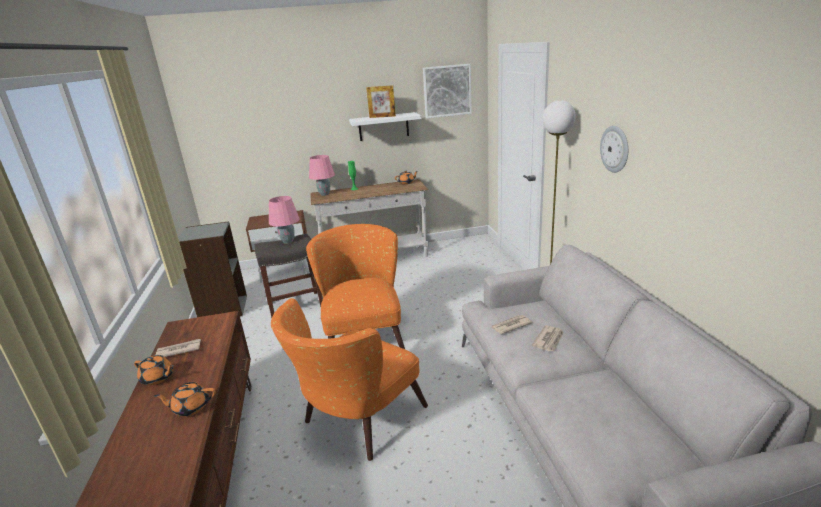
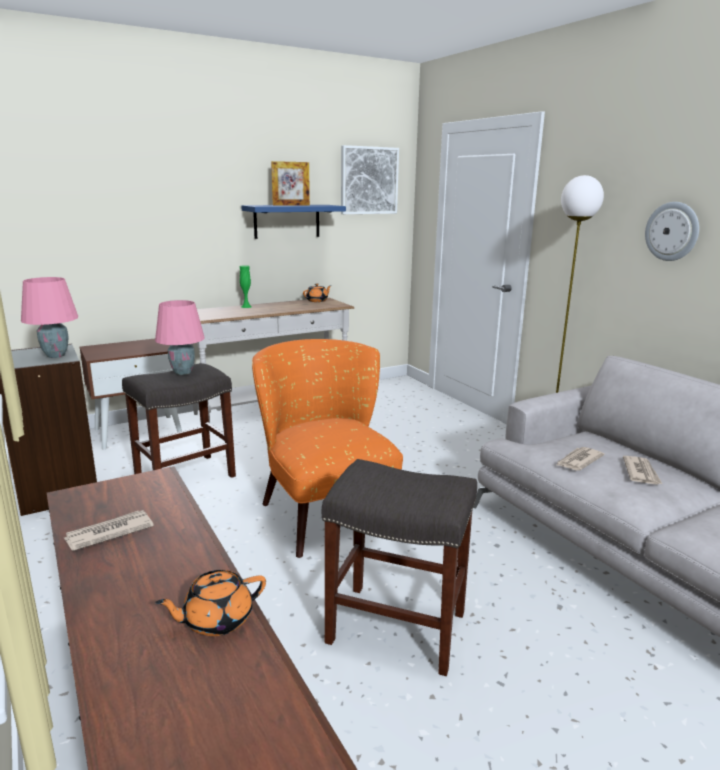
camera: 20 degrees left, 5 degrees down
(158, 378) = (103, 581): orange teapot -> none
(324, 194) = (205, 312): pink table lamp -> pink table lamp (55, 355)
(356, 422) = (394, 627): orange armchair -> grey stool
(383, 127) = (287, 221): white shelf -> blue shelf

